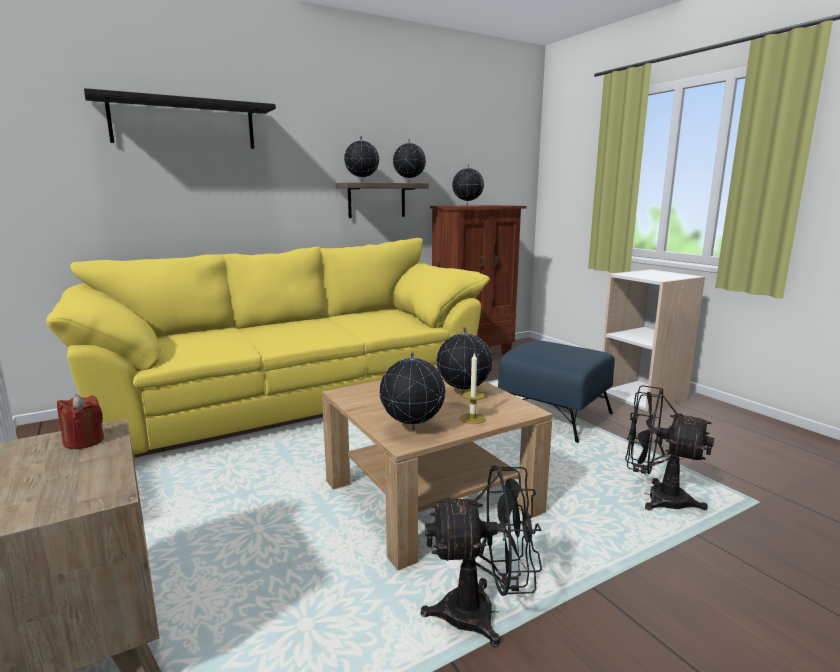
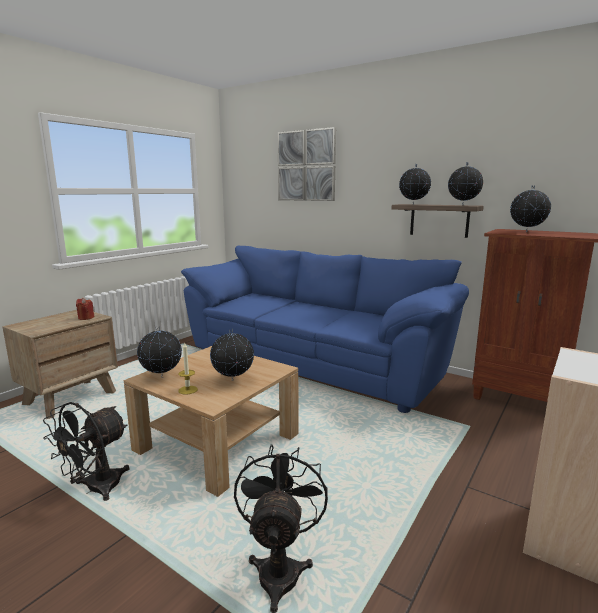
camera: 65 degrees right, 0 degrees up
(184, 124) = (306, 166): black shelf -> picture
(298, 404) = (313, 365): yellow sofa -> blue sofa
(482, 614) = (95, 489): black fan -> black fan turned 60 degrees clockwise
(554, 416) = (416, 476): blue ottoman -> none

